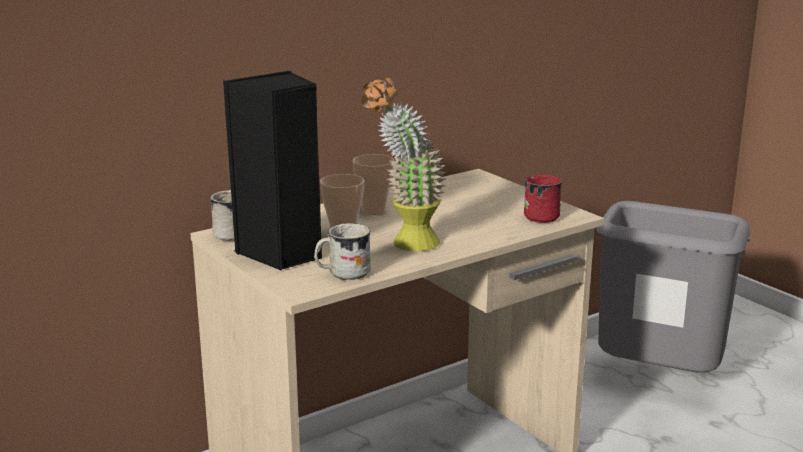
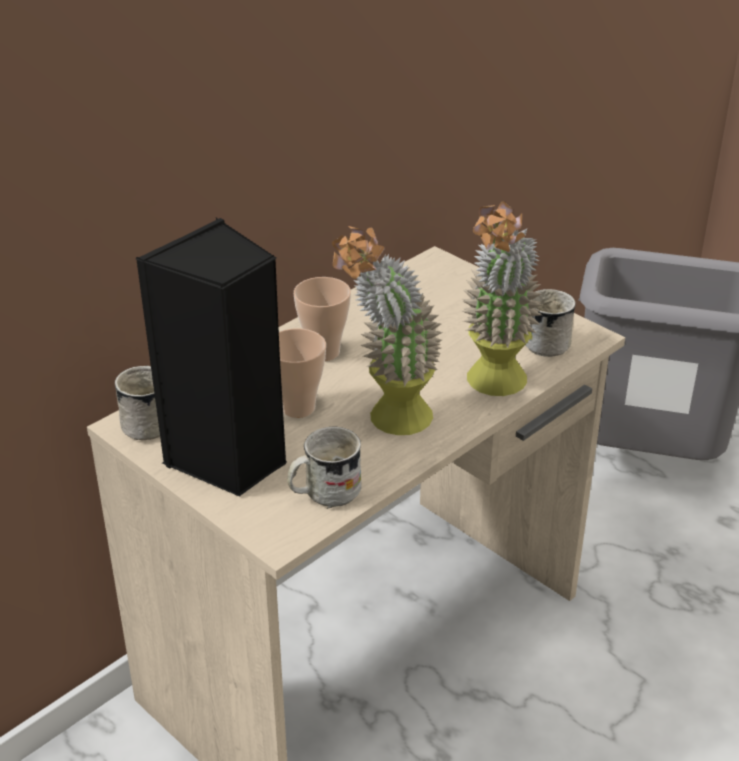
camera: 10 degrees left, 15 degrees up
(492, 234) = (494, 388): none -> potted plant
(545, 216) = (550, 341): red mug -> white mug

